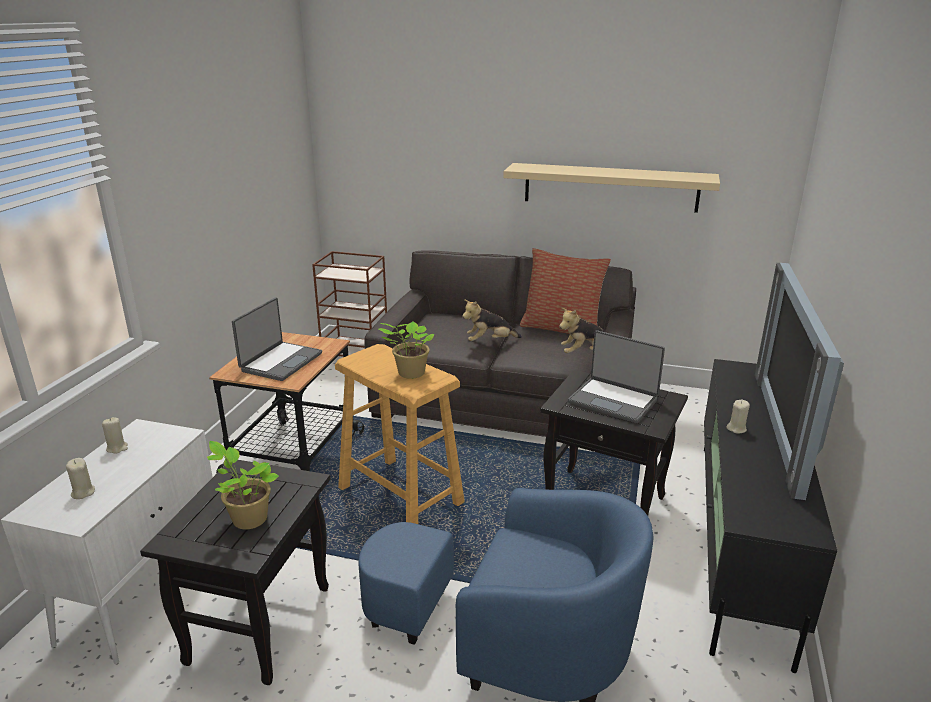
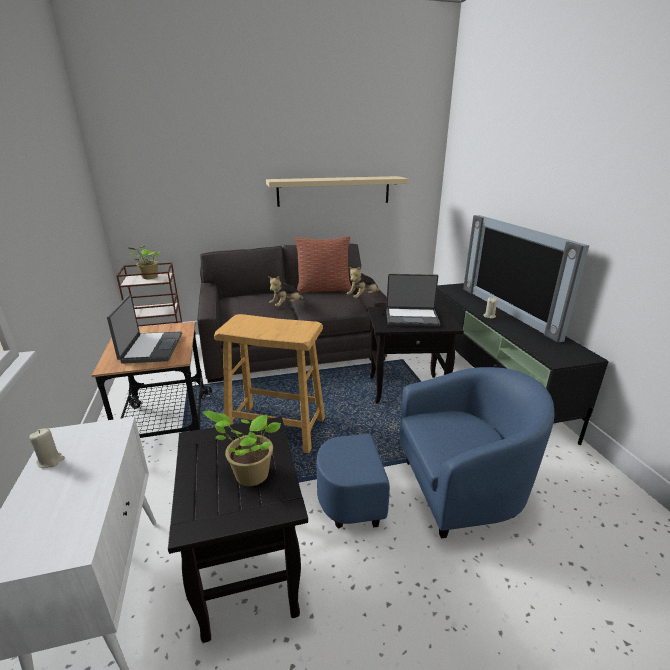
camera: 30 degrees left, 0 degrees up
(83, 492) = (48, 518): beige candle -> none
(409, 373) = (284, 327): potted plant -> potted plant (149, 277)

